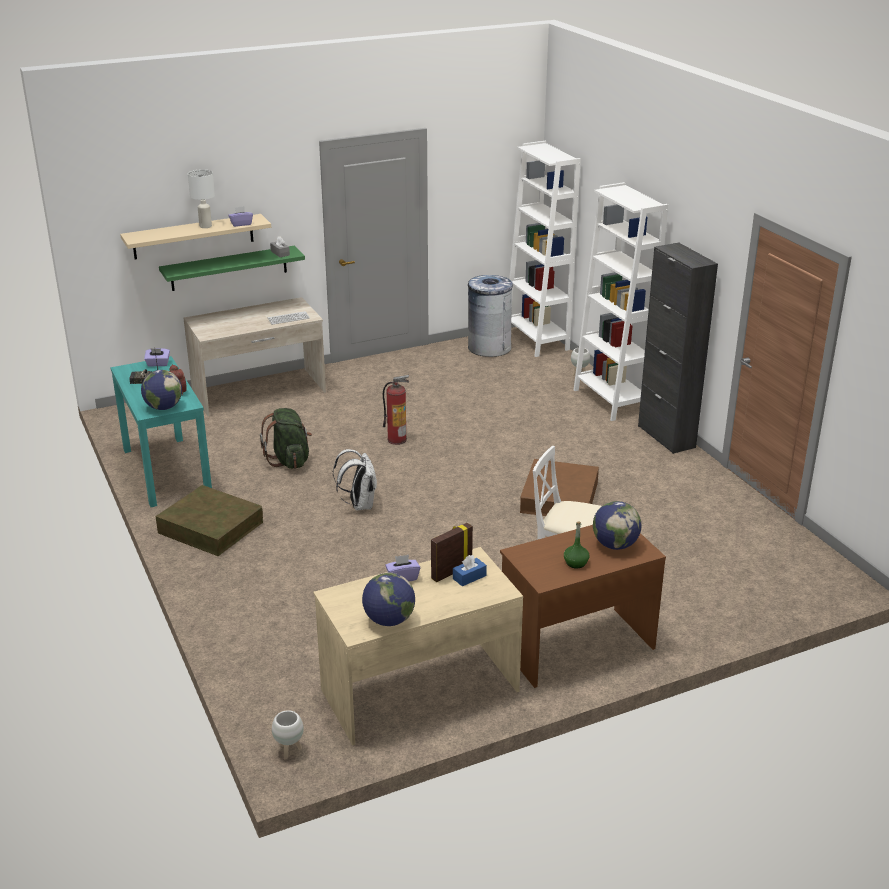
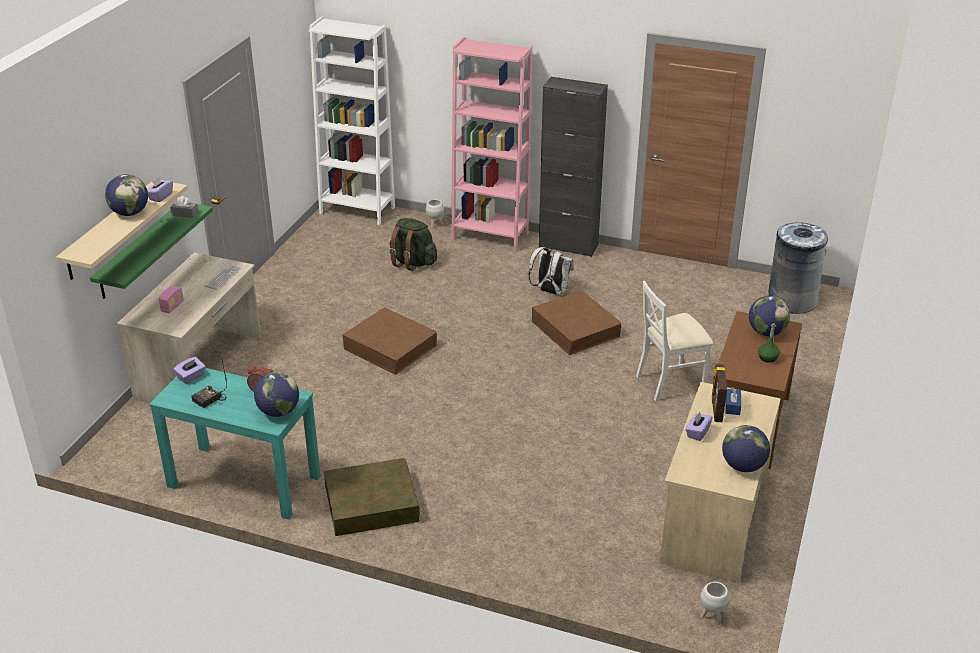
camera: 45 degrees left, 5 degrees up
(205, 226) = (130, 213): white table lamp -> globe
(228, 322) = (172, 307): none -> radio
(289, 460) = (335, 411): green backpack -> green backpack (412, 262)
(359, 505) = (452, 415): white backpack -> white backpack (550, 291)
(397, 439) = (390, 347): fire extinguisher -> brown storage box
(489, 348) = (331, 233): grey trash can -> grey trash can (791, 300)
(610, 401) = (490, 236): white bookcase -> pink bookcase

